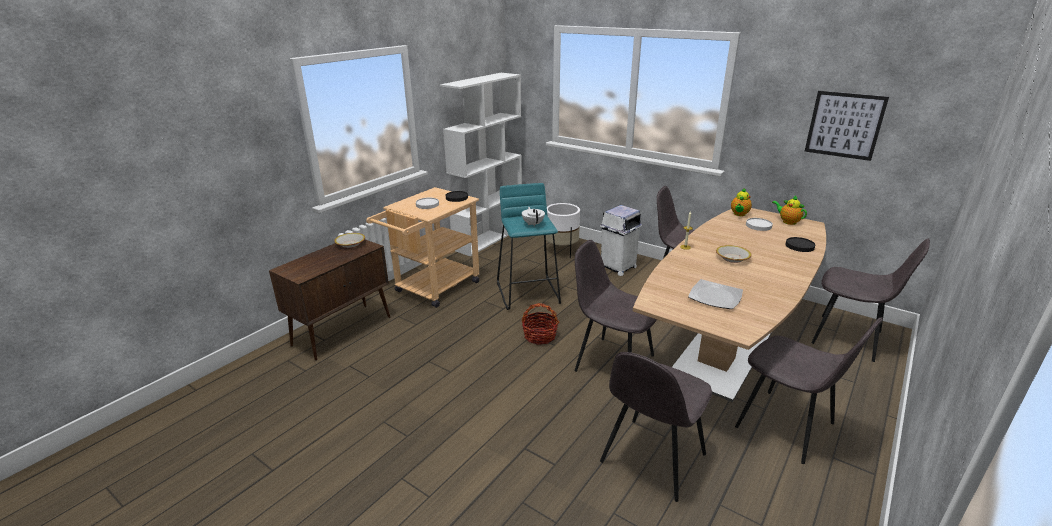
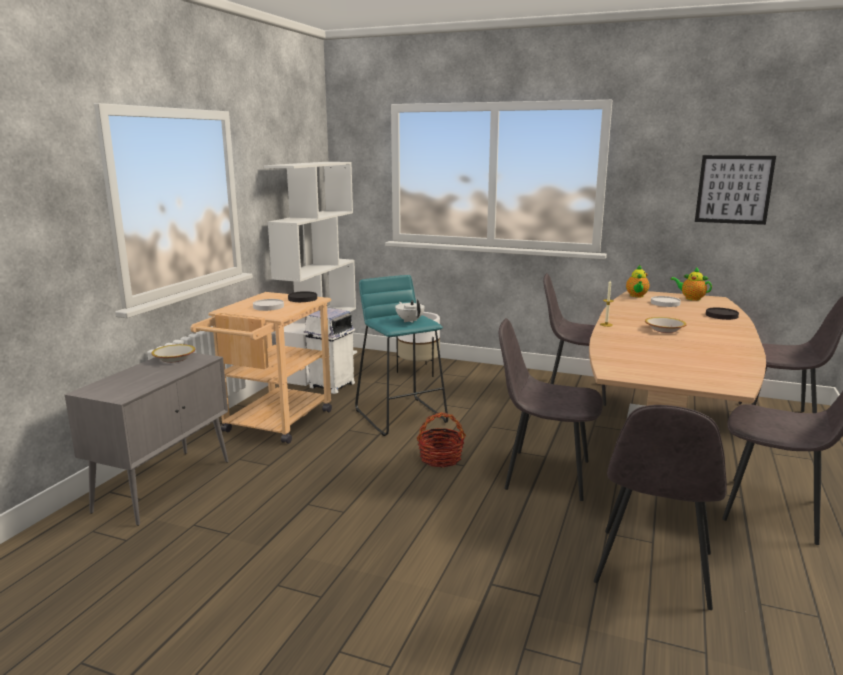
camera: 15 degrees left, 10 degrees down
(343, 331) = (165, 485): brown cabinet -> grey cabinet
(617, 267) = (493, 380): white trash can -> white trash can (331, 386)
(714, 296) = (677, 361): plate -> none

